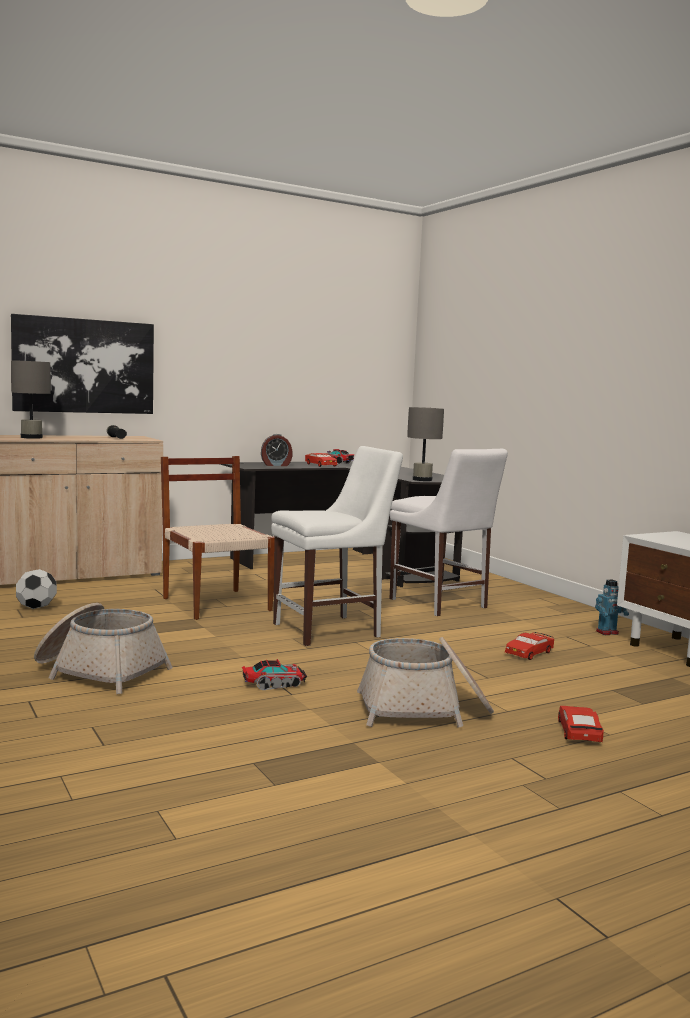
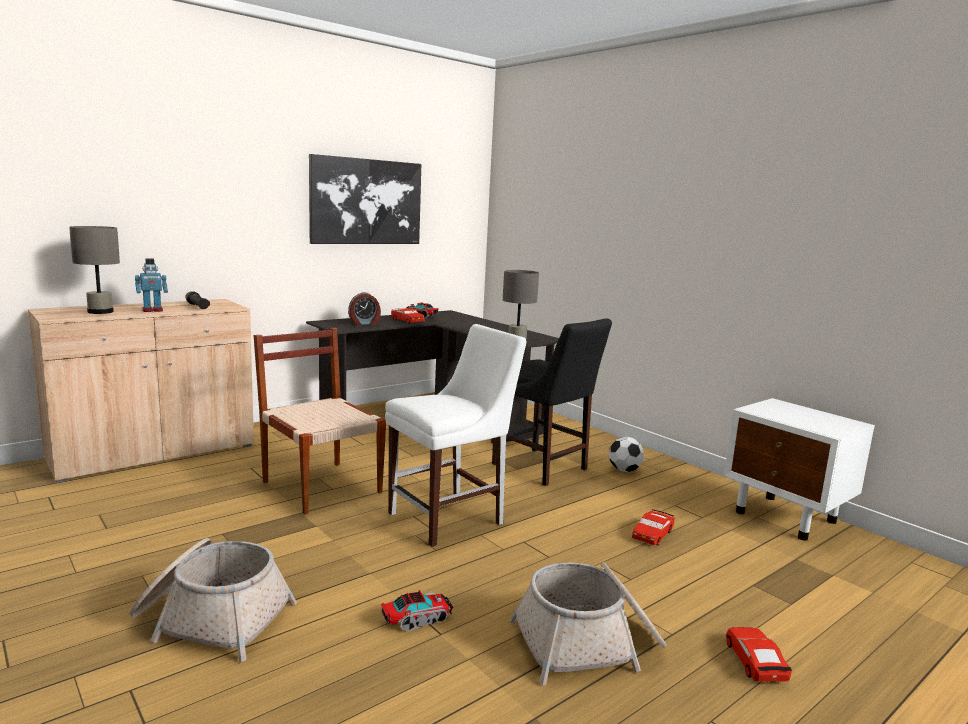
camera: 10 degrees left, 5 degrees up
(36, 608) = (121, 510): football -> football (624, 470)
(84, 366) = (155, 227): picture -> picture (366, 202)
(440, 604) = (543, 468): white chair -> black chair
(607, 632) = (708, 496): toy robot -> toy robot (152, 310)

